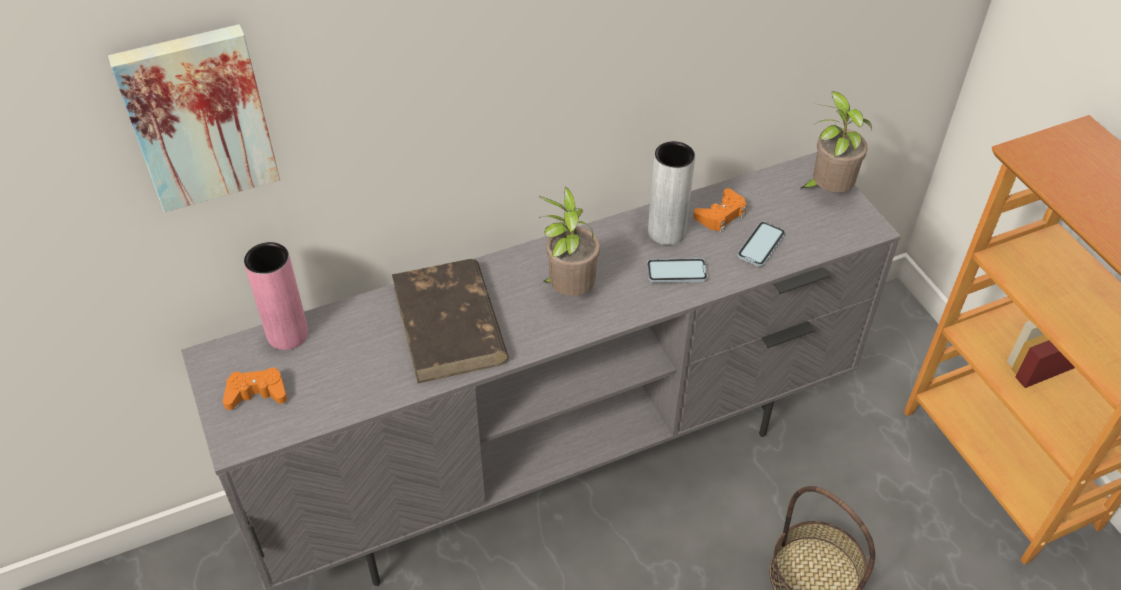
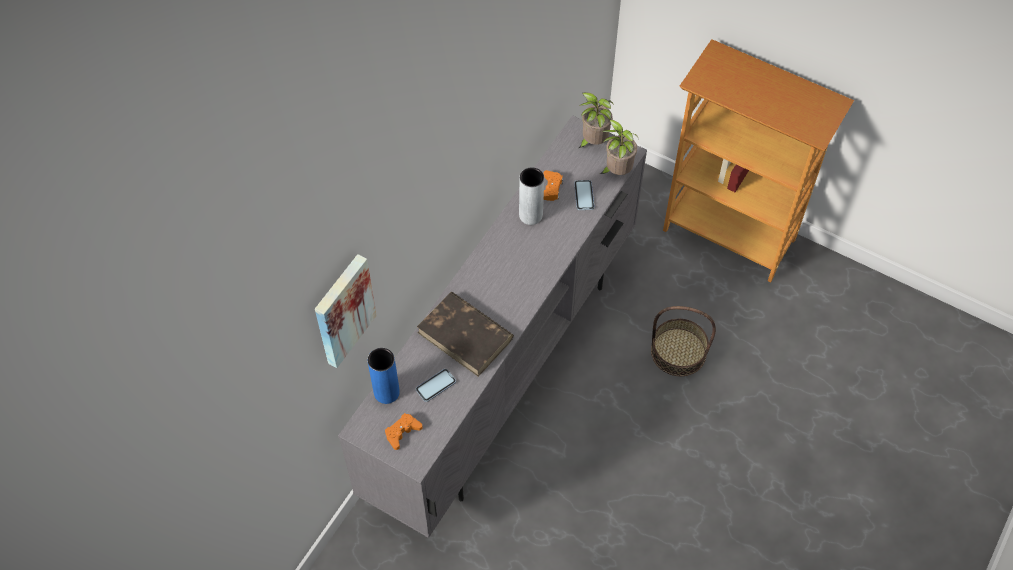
camera: 35 degrees left, 10 degrees up
(287, 334) = (386, 392): pink vase -> blue vase
(569, 291) = (509, 280): potted plant -> potted plant (616, 171)
(676, 272) = (554, 237): phone -> phone (436, 386)

